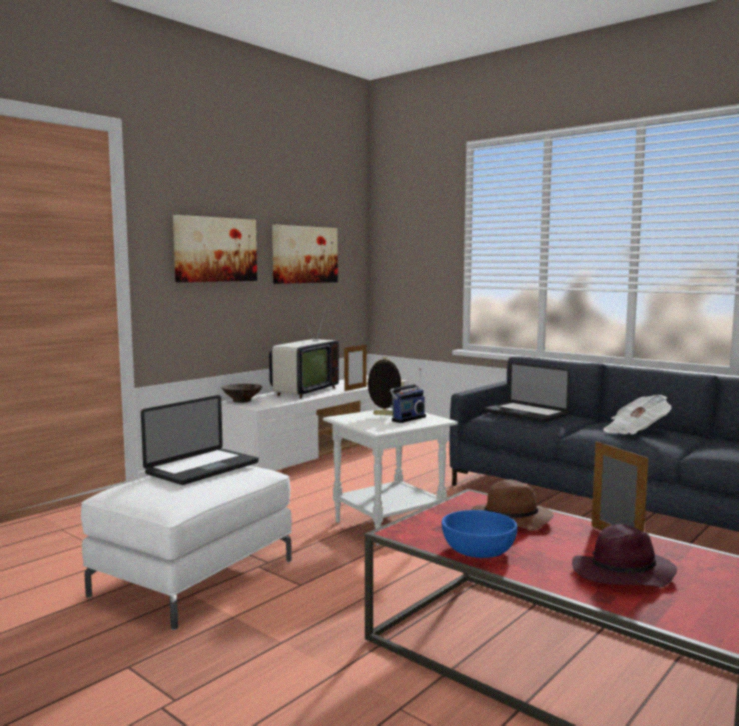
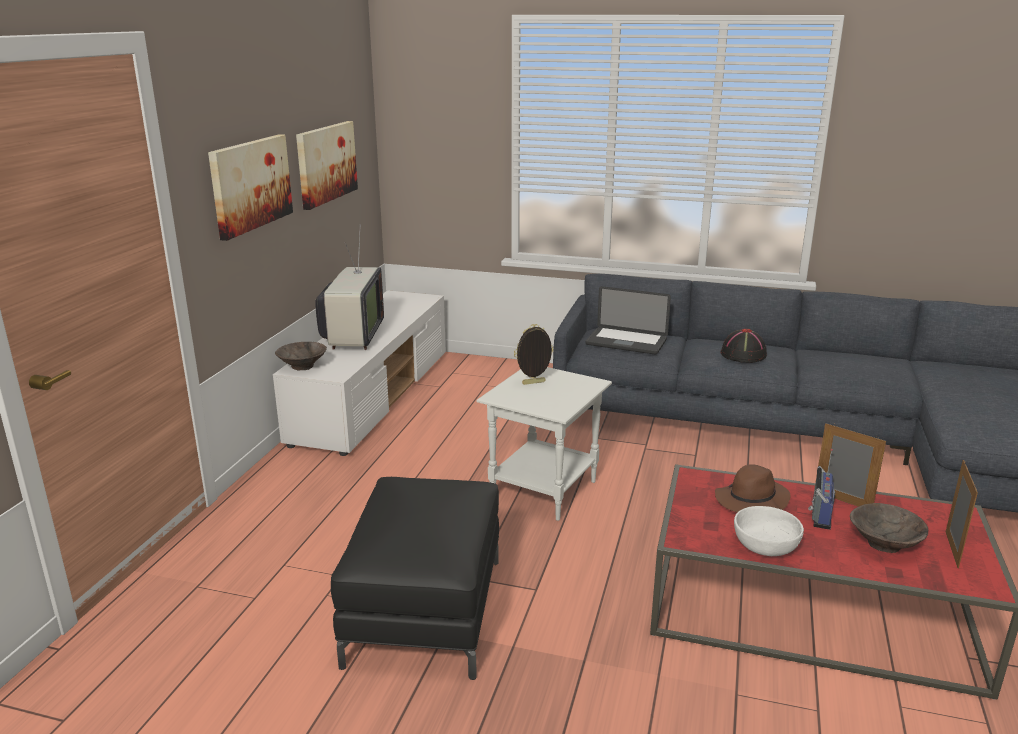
camera: 25 degrees left, 15 degrees up
(194, 577) = (425, 610): white ottoman -> black ottoman
(203, 468) = (422, 501): laptop -> none
(355, 388) = (405, 320): picture frame -> picture frame (951, 549)
(407, 418) = (563, 386): radio -> radio (819, 514)
(478, 550) = (765, 545): blue bowl -> white bowl
(622, 575) = (884, 544): purple hat -> brown bowl
(635, 431) = (743, 355): newspaper -> black hat

